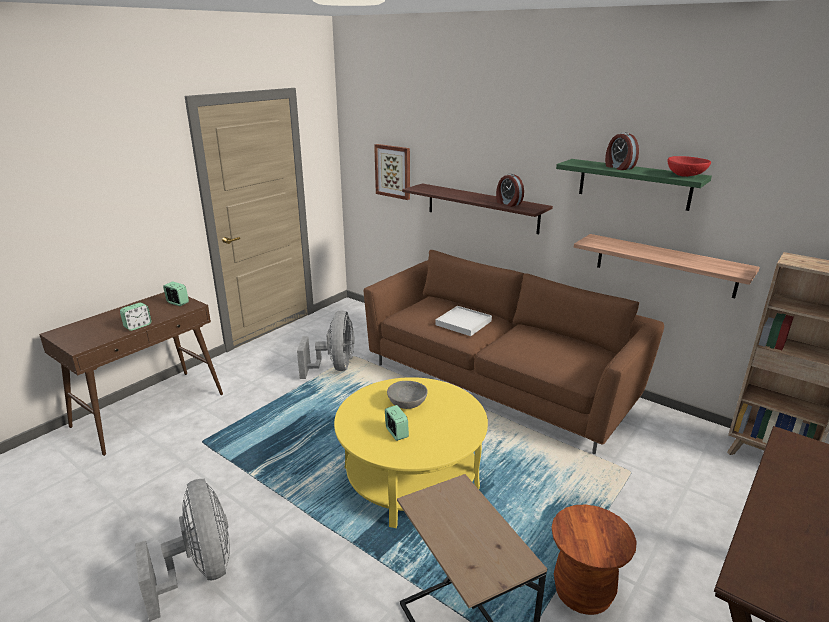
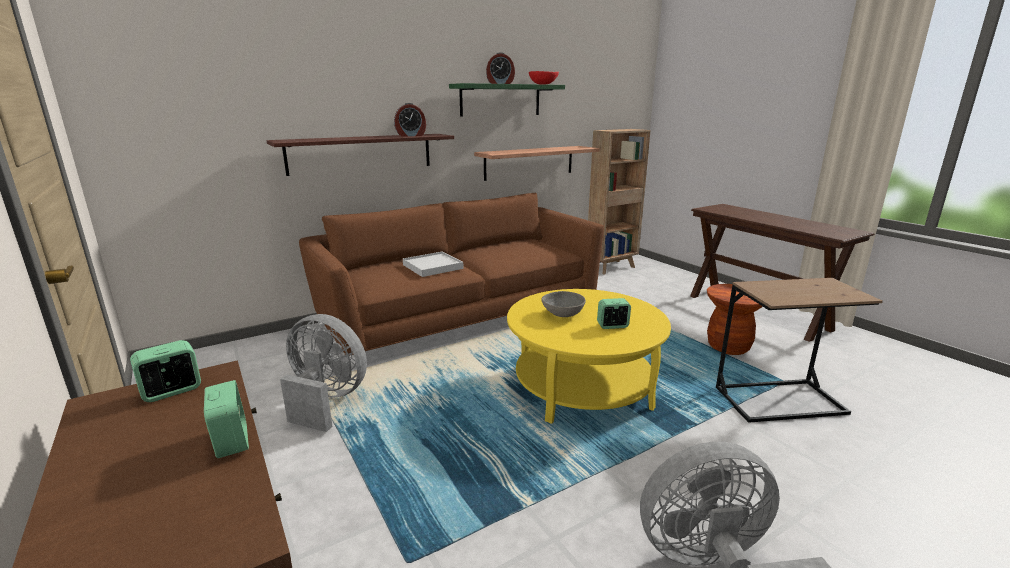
camera: 70 degrees left, 5 degrees down
(393, 171) = (208, 132): picture -> none

